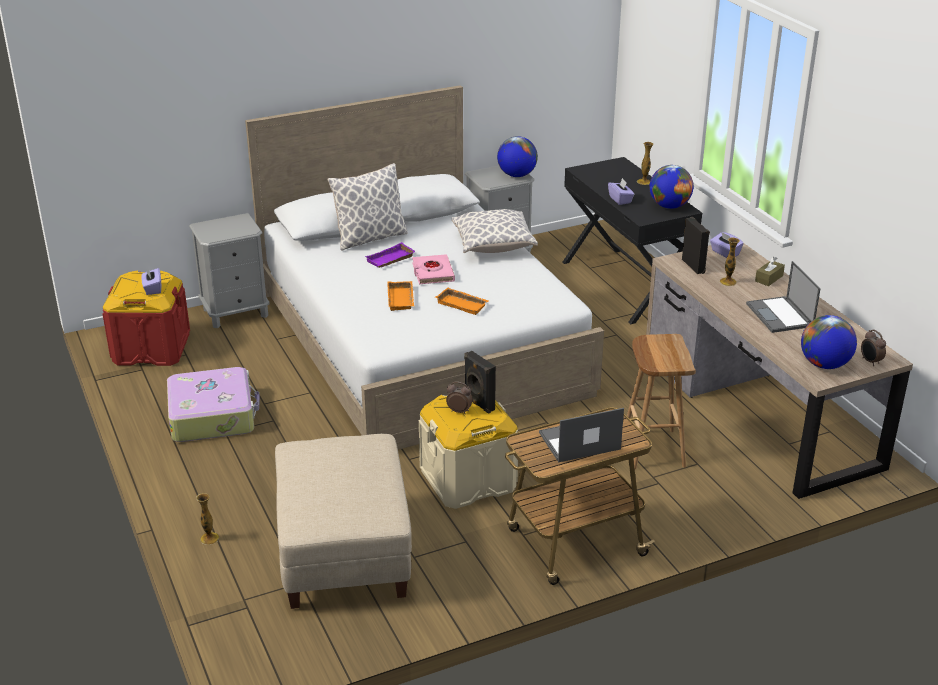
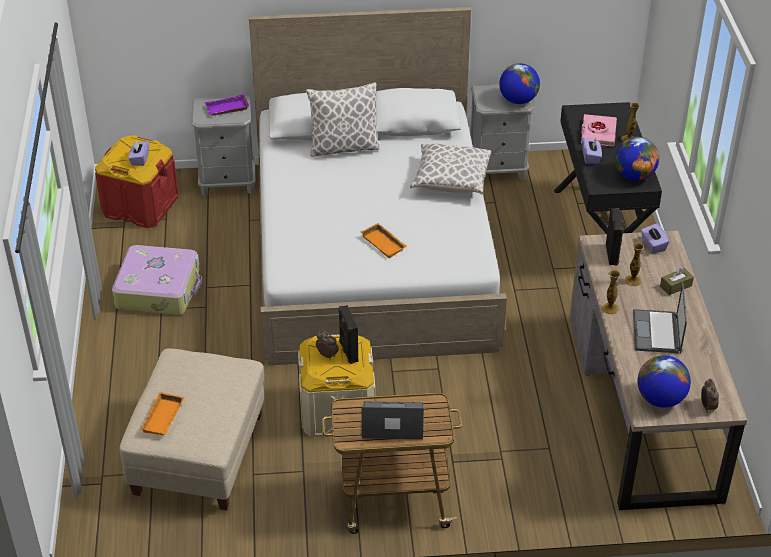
camera: 20 degrees right, 10 degrees up
(209, 538) = (102, 411): vase -> vase (610, 308)
(390, 260) = (348, 177): purple tray -> purple tray (227, 109)
(402, 299) = (334, 225): orange tray -> orange tray (164, 418)
(432, 273) = (377, 201): pink book -> pink book (598, 133)
(652, 448) = (517, 421): brown stool -> none

